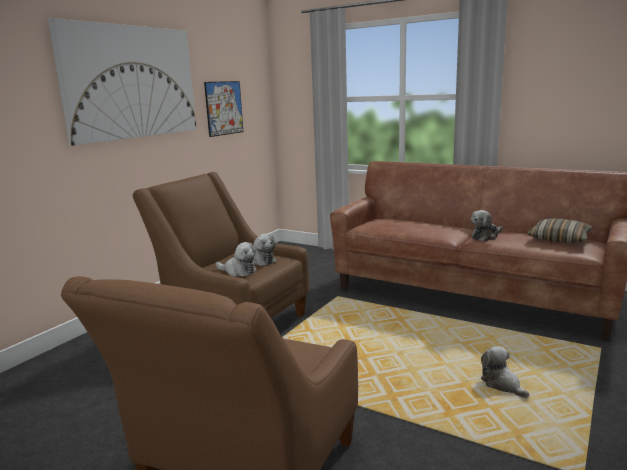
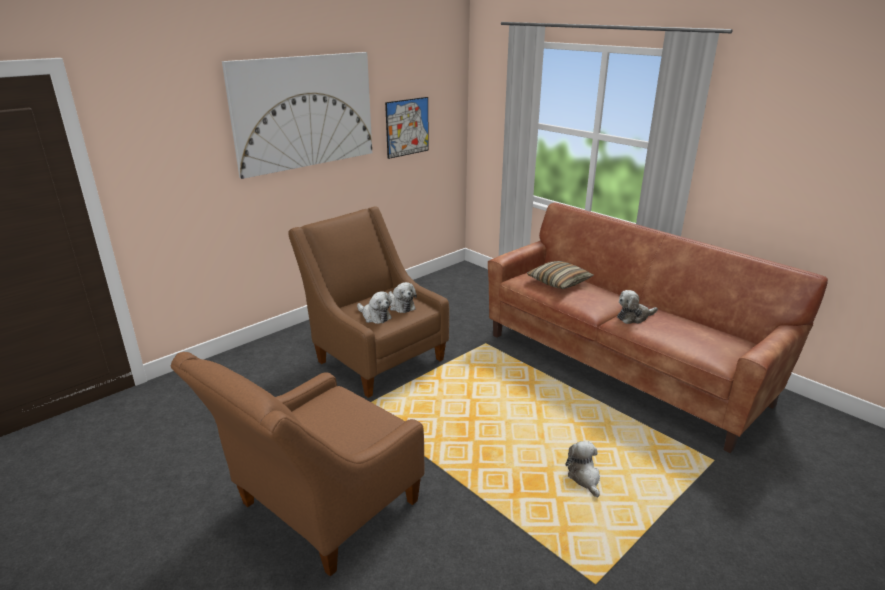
camera: 15 degrees right, 10 degrees up
(559, 239) = (709, 336): pillow -> pillow (559, 282)

